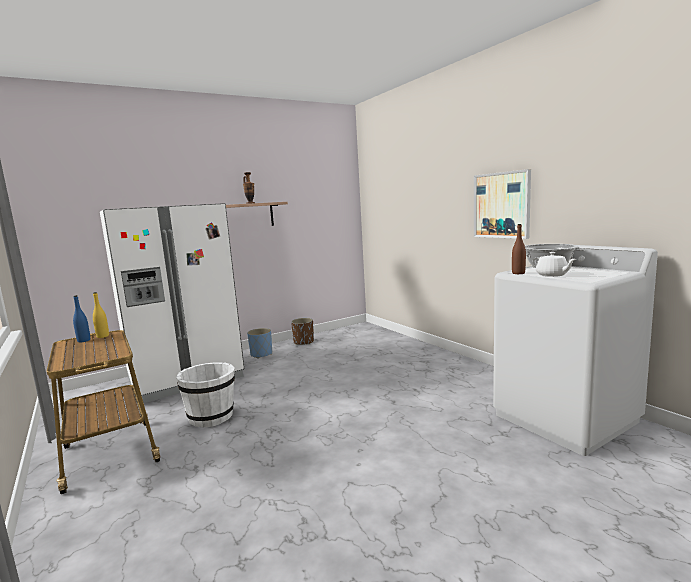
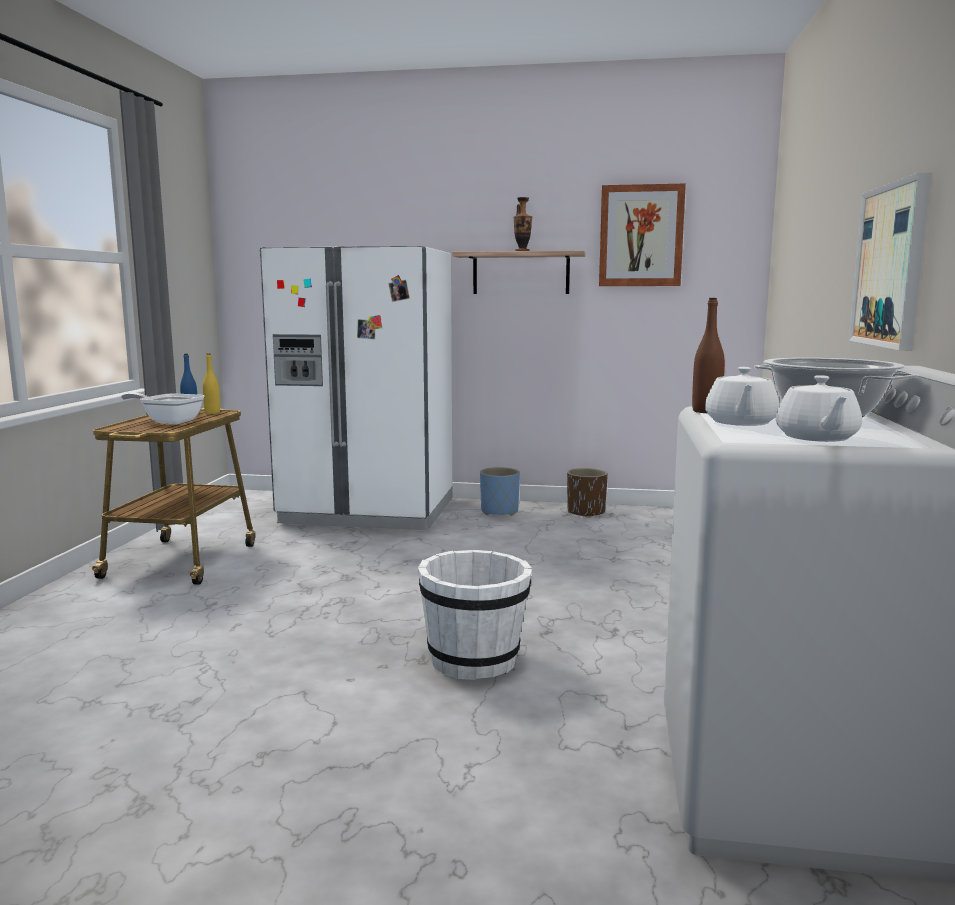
camera: 40 degrees right, 0 degrees up
(91, 349) = (169, 421): none -> frying pan
(211, 417) = (315, 562): white bucket -> white bucket (475, 660)
(305, 192) = (641, 236): none -> picture
(597, 275) = (816, 438): none -> white teapot

